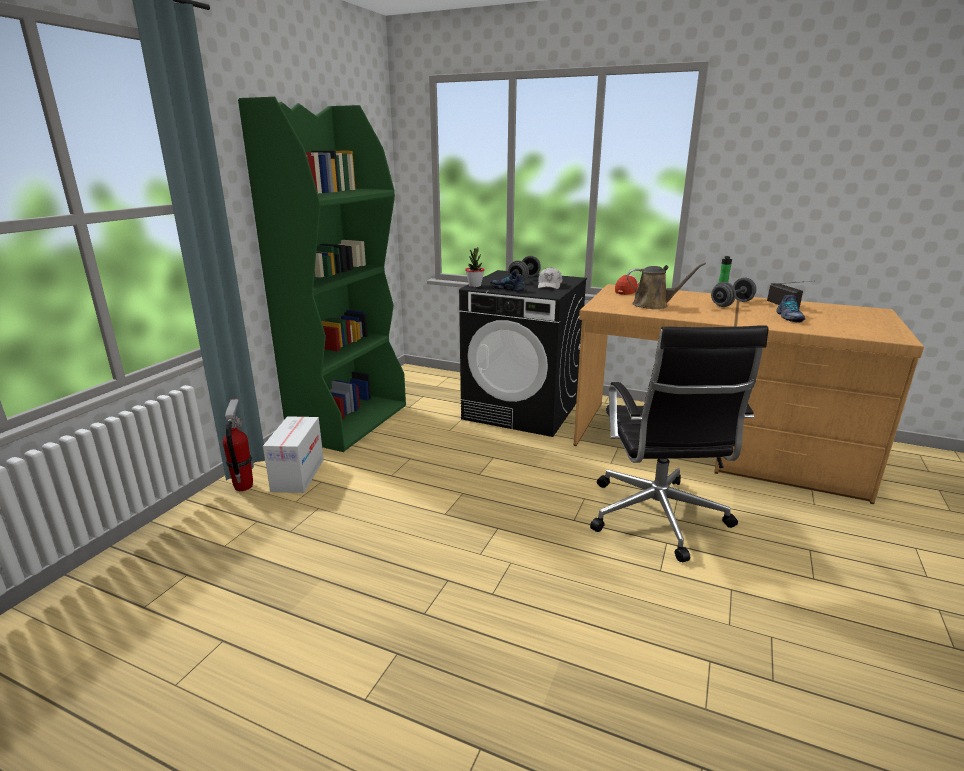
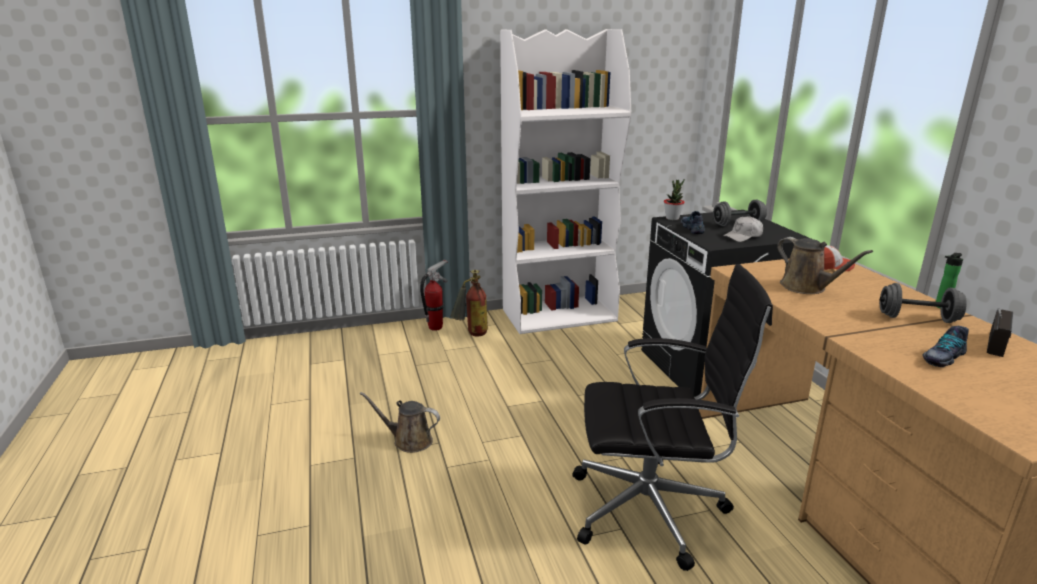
camera: 50 degrees right, 0 degrees up
(298, 475) = (471, 335): cardboard box -> fire extinguisher
(350, 421) = (559, 315): green bookcase -> white bookcase
(419, 598) = (409, 441): none -> brown watering can
(657, 518) = (652, 510): black office chair -> black office chair turned 135 degrees counterclockwise

